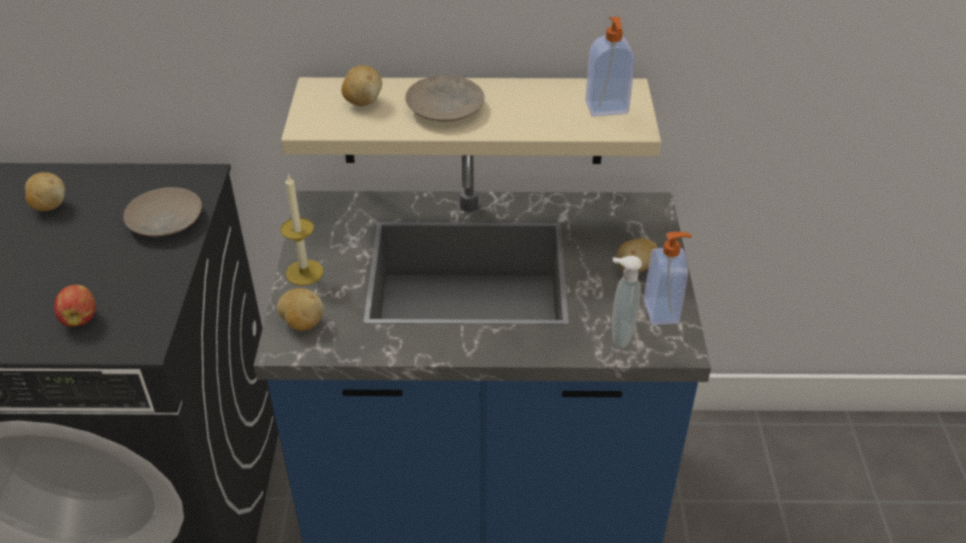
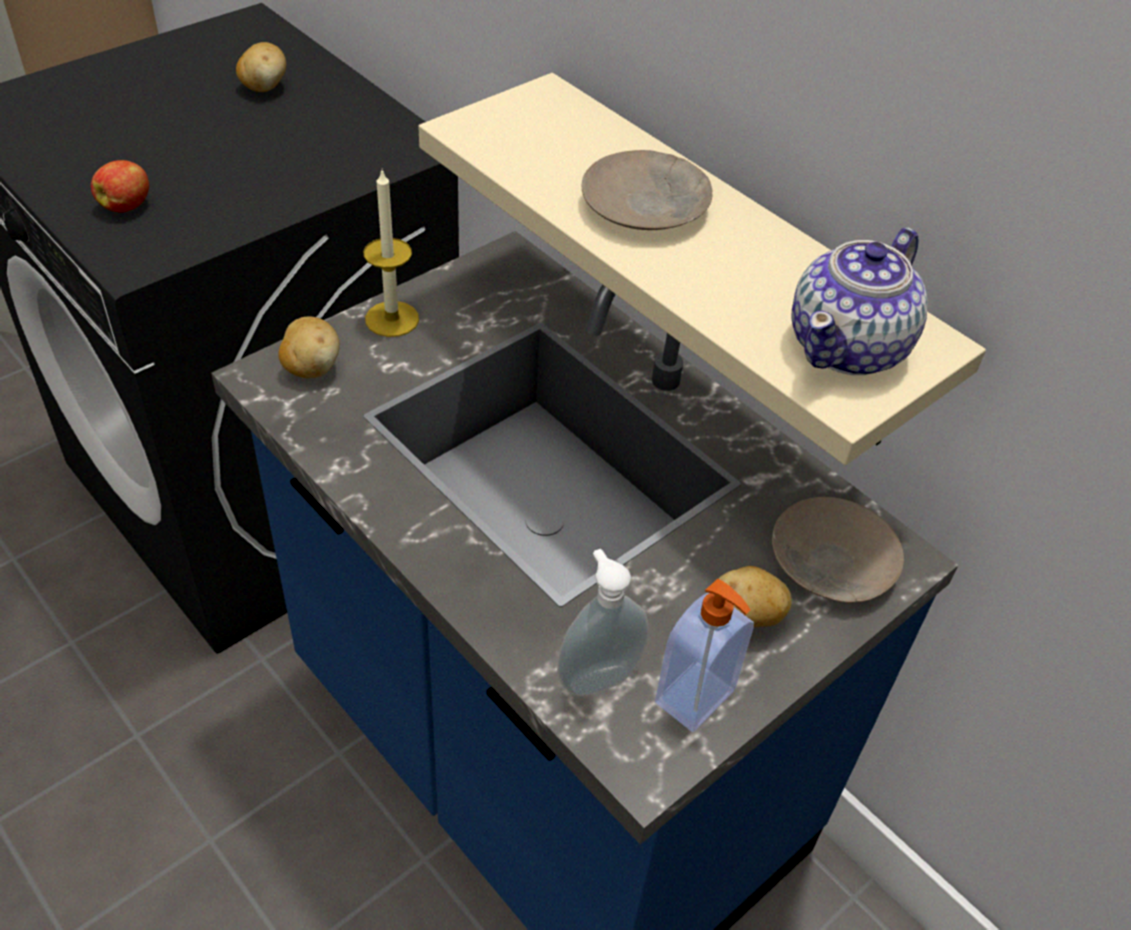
camera: 45 degrees right, 5 degrees up
(165, 221) = (326, 167): beige plate -> beige plate (832, 561)
(362, 101) = (568, 139): potato -> none
(607, 109) = (849, 347): soap dispenser -> teapot

